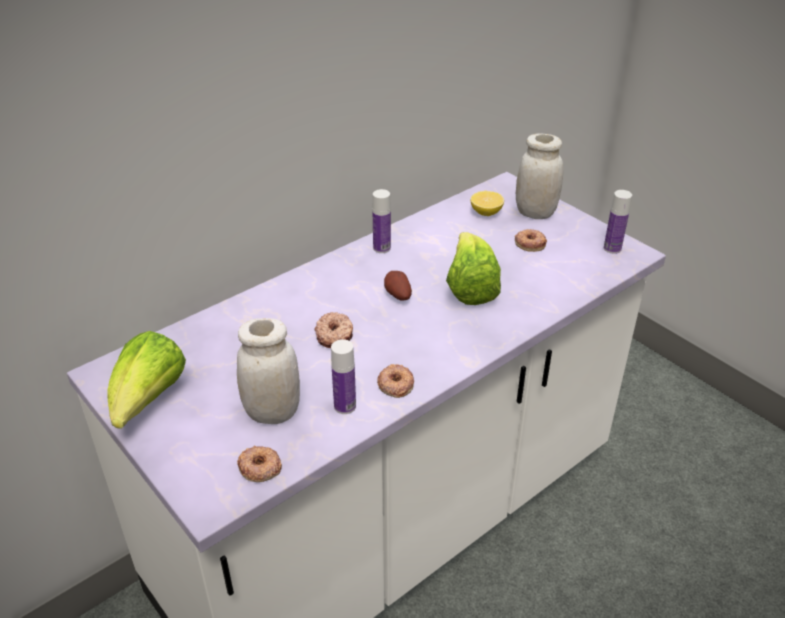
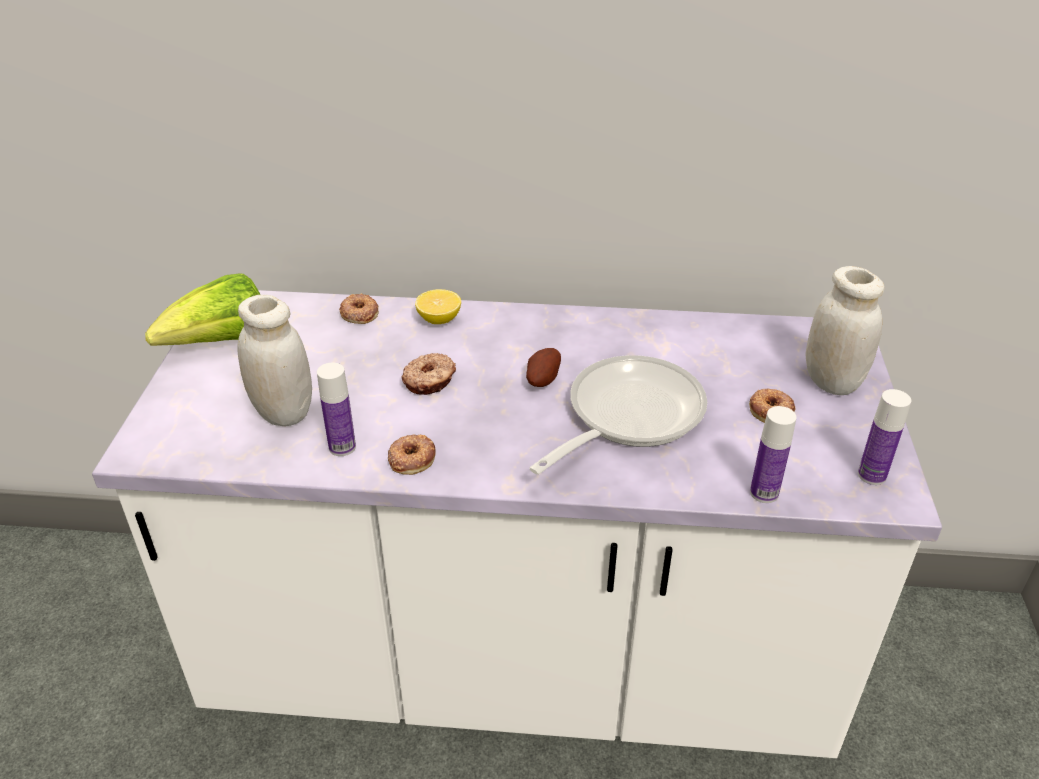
camera: 45 degrees right, 0 degrees up
(259, 467) = (208, 449): donut -> donut (359, 313)
(381, 248) = (597, 326): bottle -> bottle (764, 493)
(470, 288) = (626, 416): lettuce -> frying pan
(486, 213) = (769, 351): lemon -> lemon (439, 320)

